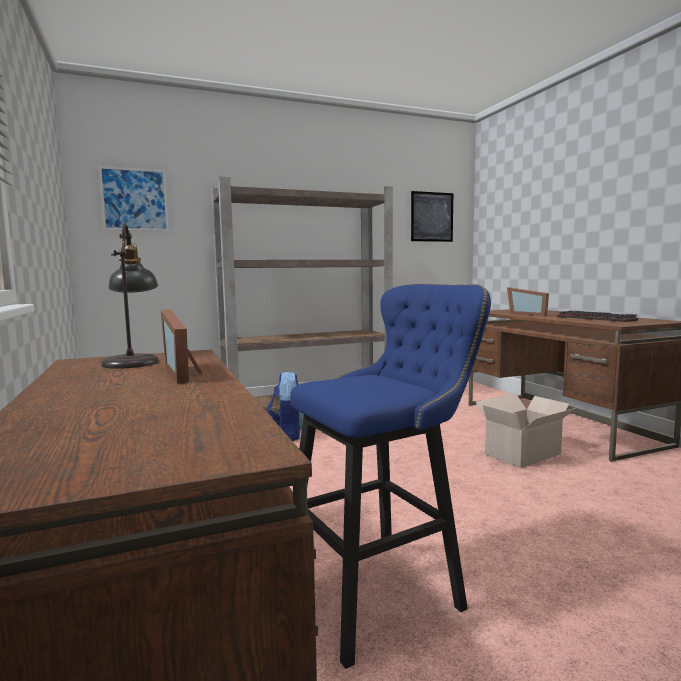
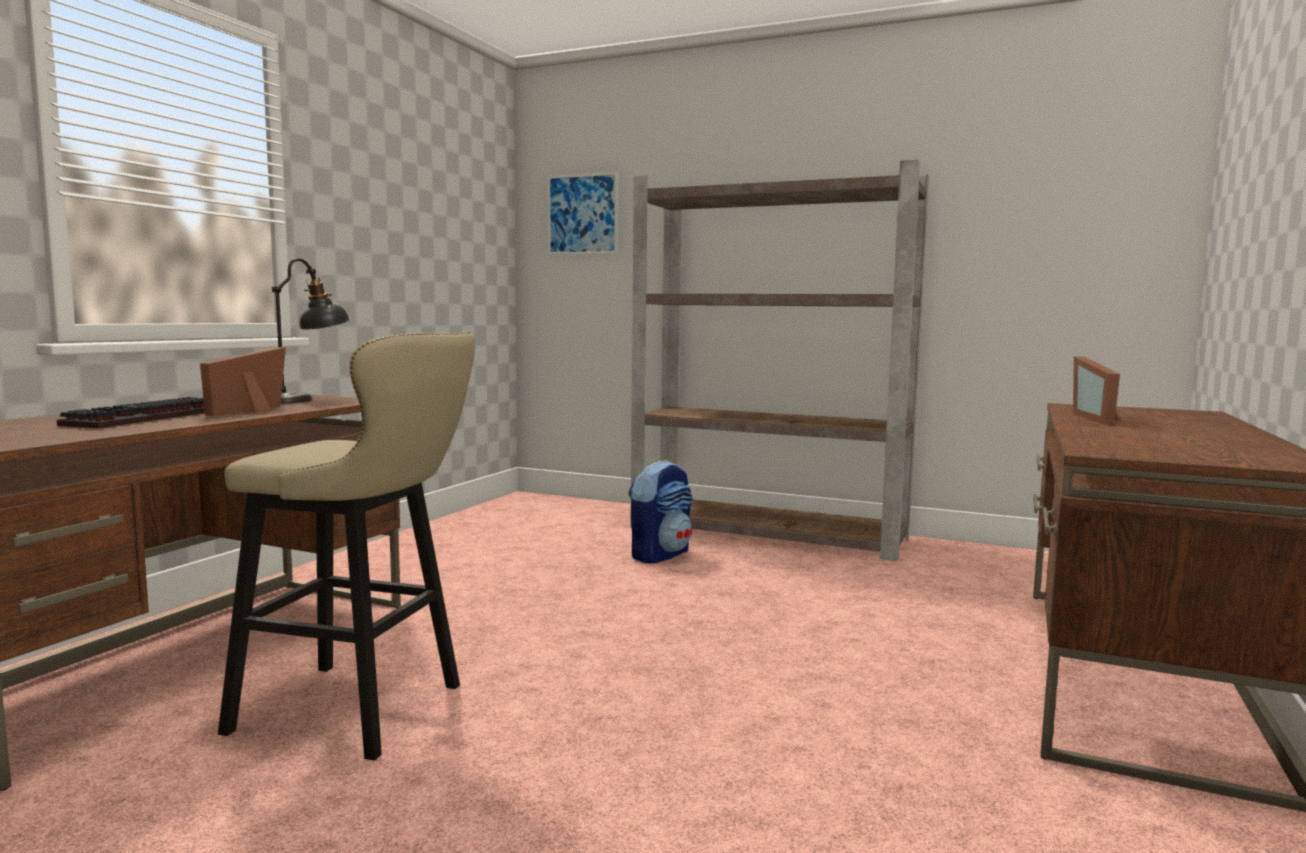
camera: 45 degrees right, 0 degrees up
(388, 588) = (369, 712): blue stool -> beige stool
(432, 217) = (1085, 205): picture -> none
(524, 454) = (905, 685): cardboard box -> none
(597, 318) = (1166, 441): keyboard -> keyboard (149, 418)

